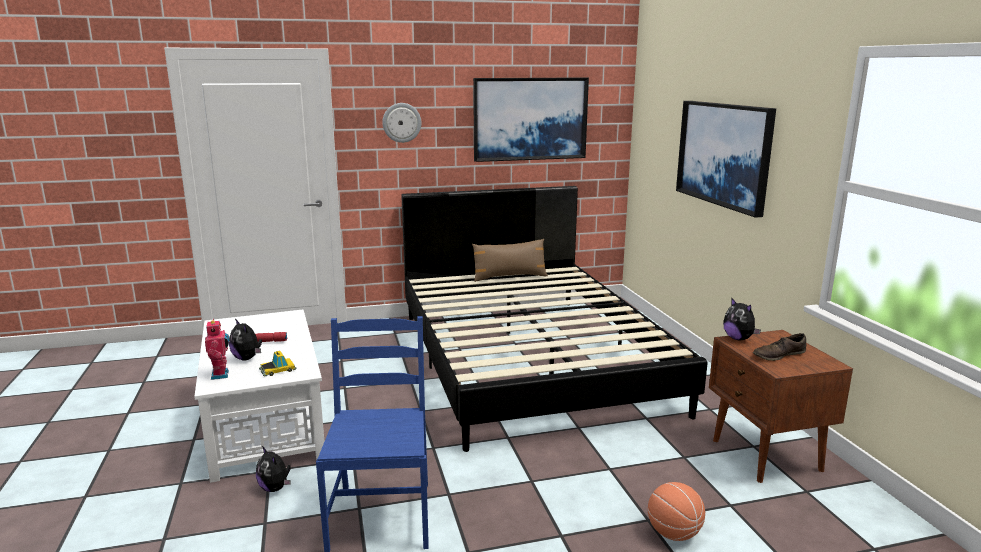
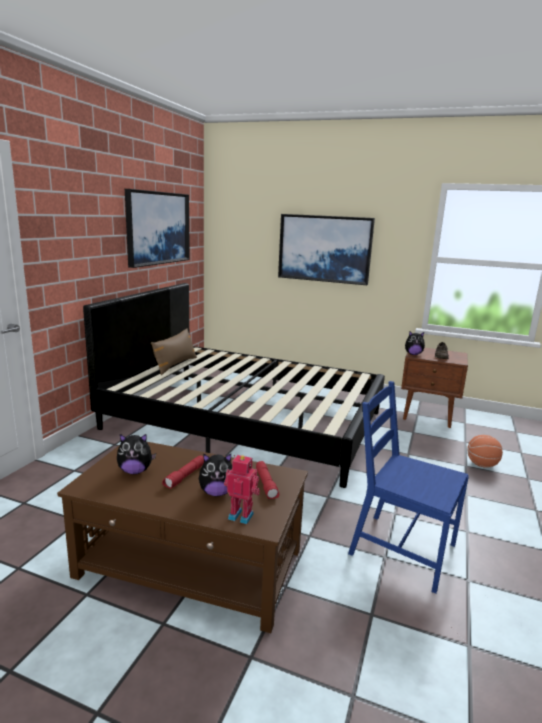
camera: 55 degrees left, 0 degrees up
(265, 424) = (191, 564): white coffee table -> brown coffee table
(275, 488) = (319, 592): plush toy -> plush toy (135, 471)
(278, 369) = (266, 484): toy car -> red flashlight
(401, 122) = (77, 231): wall clock -> none

